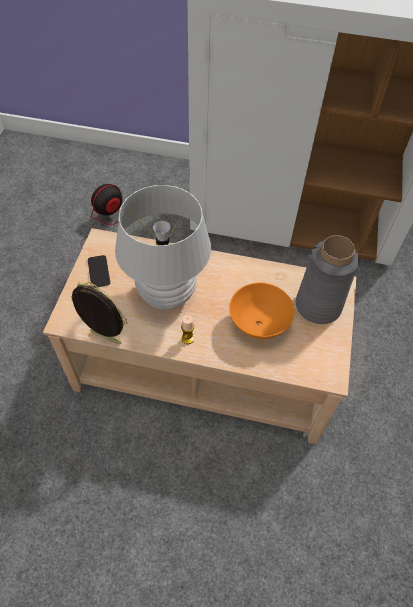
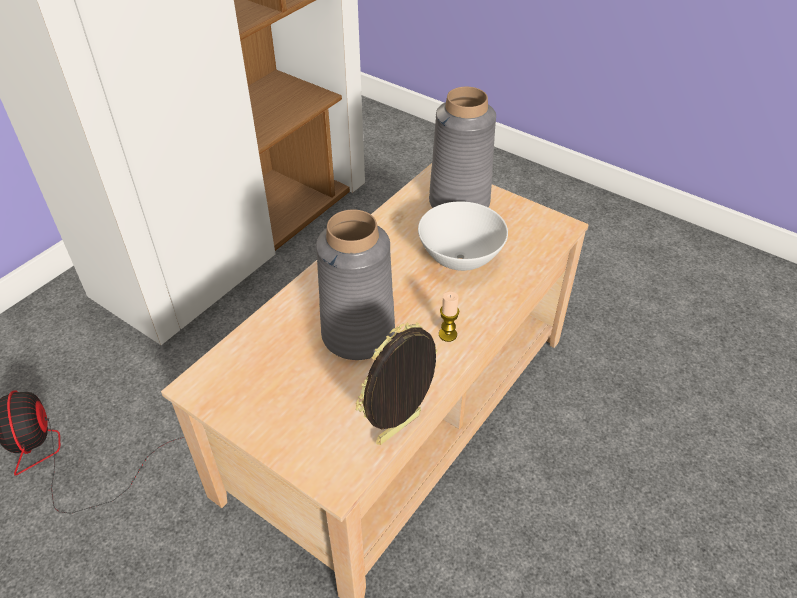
camera: 65 degrees left, 10 degrees down
(99, 271) = (263, 405): phone -> none
(167, 294) = (359, 334): white table lamp -> grey vase
(258, 324) = (459, 260): orange bowl -> white bowl

